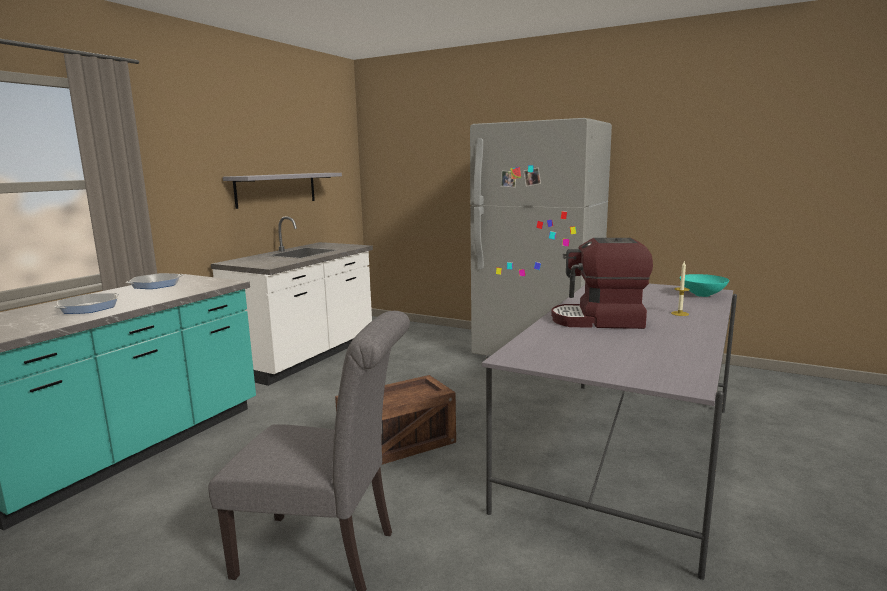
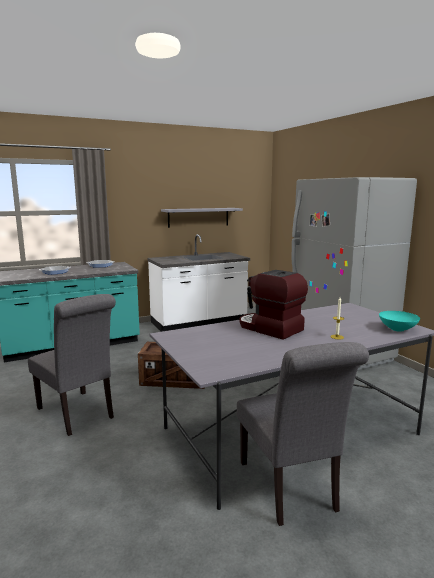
camera: 35 degrees right, 0 degrees up
(723, 517) = (290, 489): none -> grey chair

